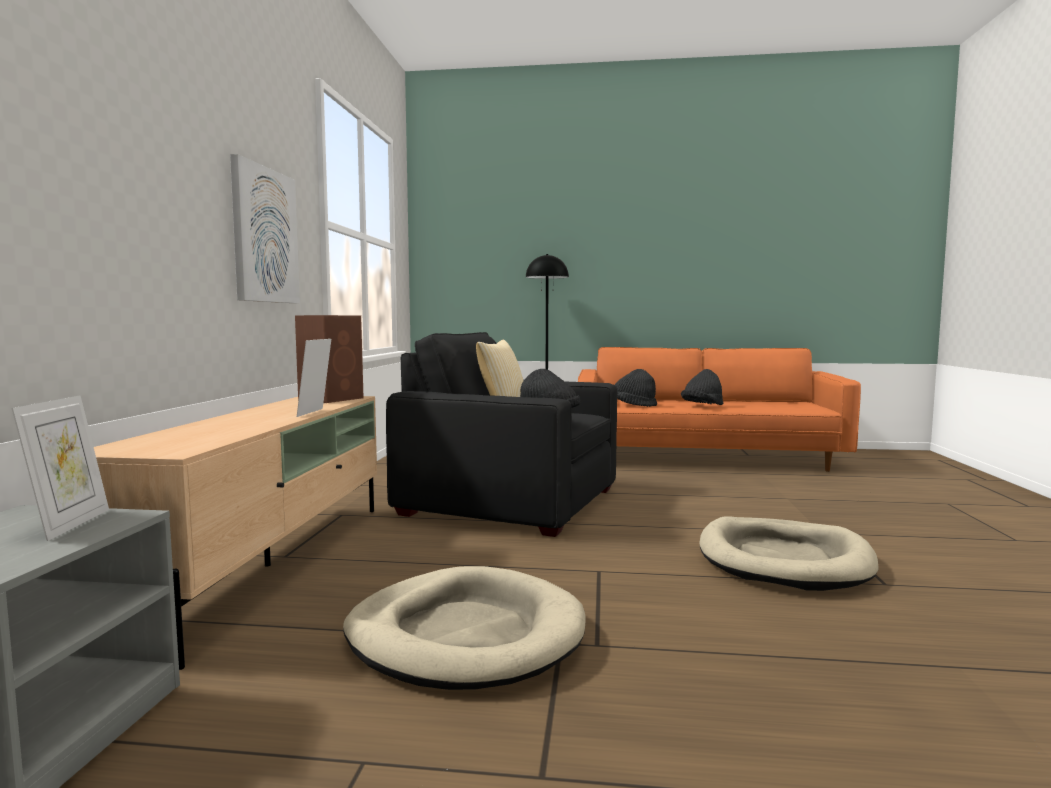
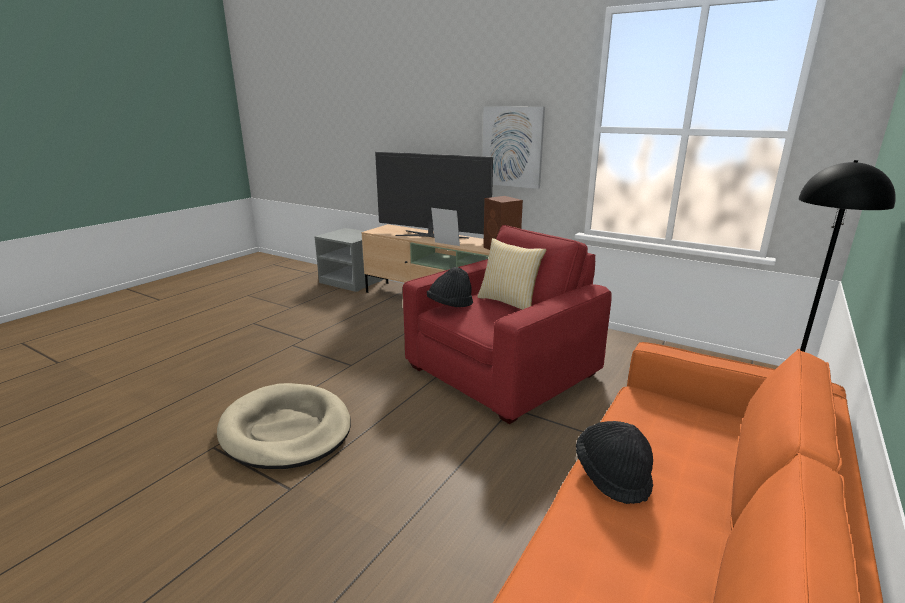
camera: 115 degrees right, 15 degrees up
(69, 524) = (352, 237): picture frame -> none
(246, 421) = (432, 236): none -> television
(465, 635) = (332, 326): beige dog bed -> none
(511, 501) = (502, 371): black armchair -> red armchair
(633, 405) = (644, 416): black hat -> none

